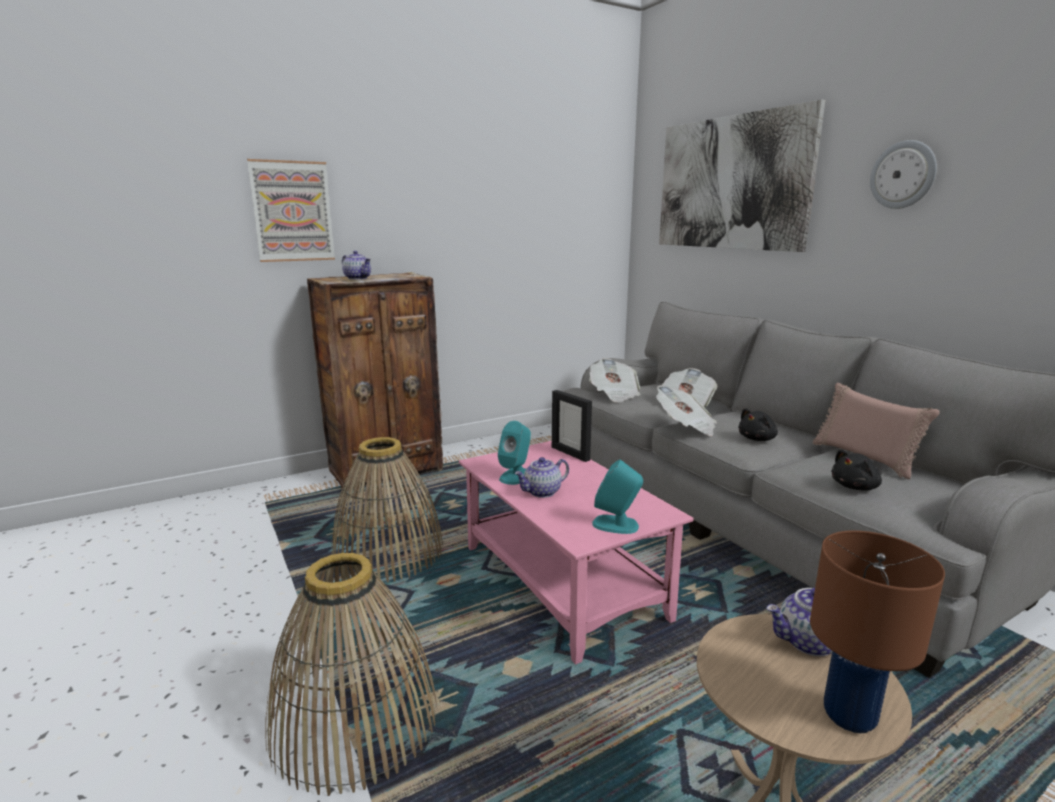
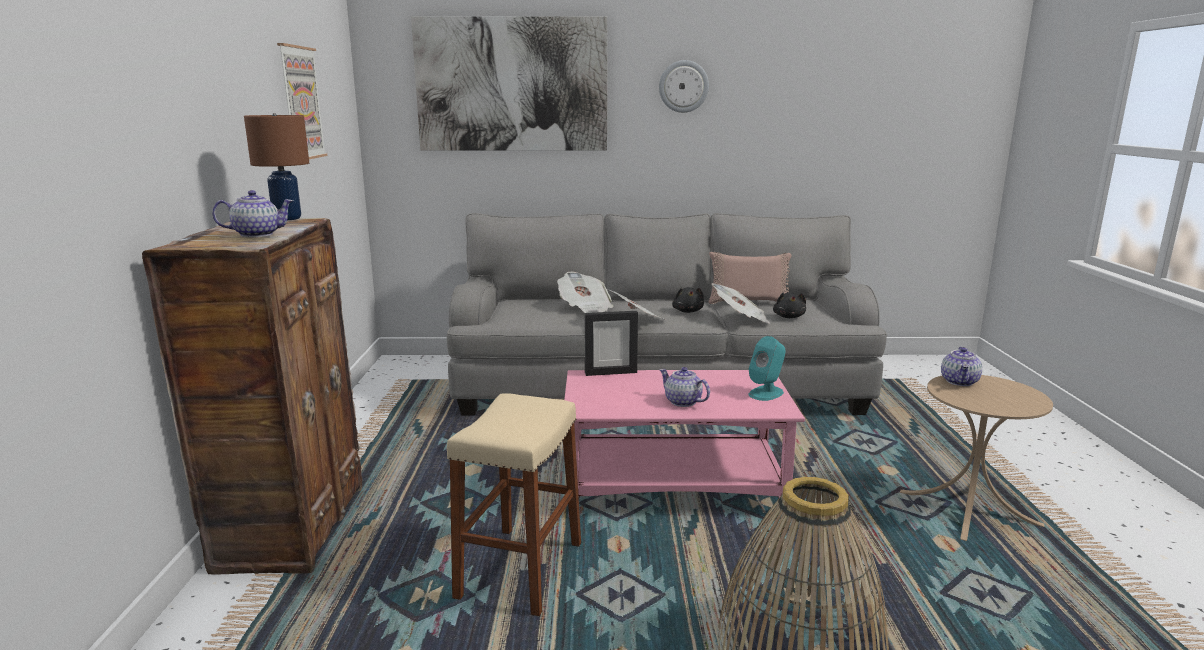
camera: 60 degrees left, 0 degrees up
(292, 211) = (102, 130): picture -> picture (301, 103)
(388, 551) = (520, 569): basket -> beige stool
(516, 476) = (636, 403): turquoise speaker -> none
(542, 492) = (682, 402): teapot -> teapot turned 135 degrees clockwise
(614, 394) = (514, 318): newspaper -> newspaper (741, 319)
(852, 718) = (1023, 394): brown table lamp -> brown table lamp (289, 218)

